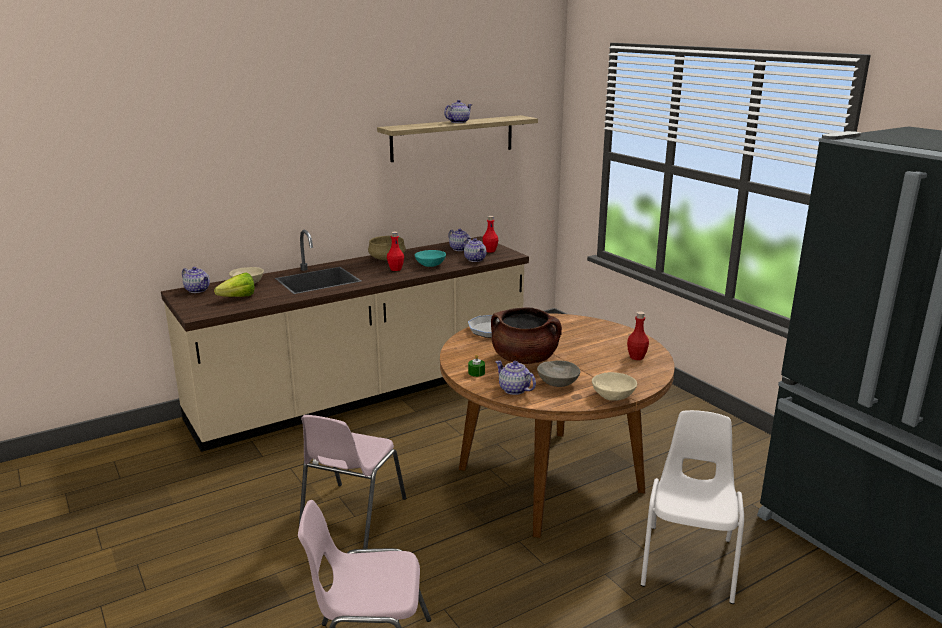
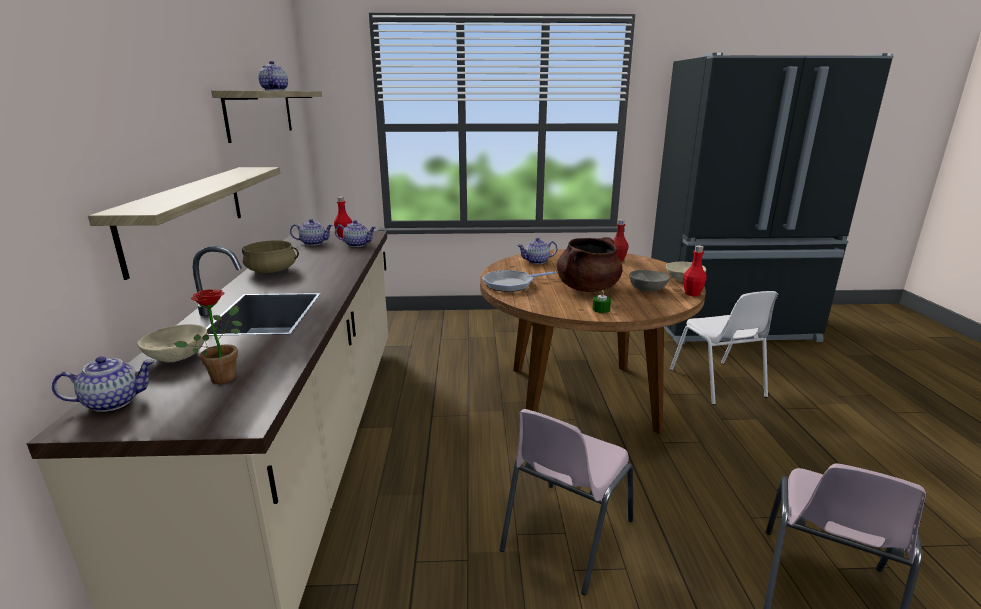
camera: 60 degrees left, 0 degrees up
(234, 298) = (225, 376): lettuce -> potted plant
(321, 207) = (187, 214): none -> shelf
(351, 516) = (565, 535): pink chair -> pink chair turned 75 degrees clockwise
(395, 269) = (316, 273): red bottle -> red bottle (692, 293)
(431, 265) = (336, 260): turquoise bowl -> none
(514, 390) = (650, 305): teapot -> teapot (537, 261)
(689, 561) = (717, 383): white chair -> white chair turned 150 degrees counterclockwise

